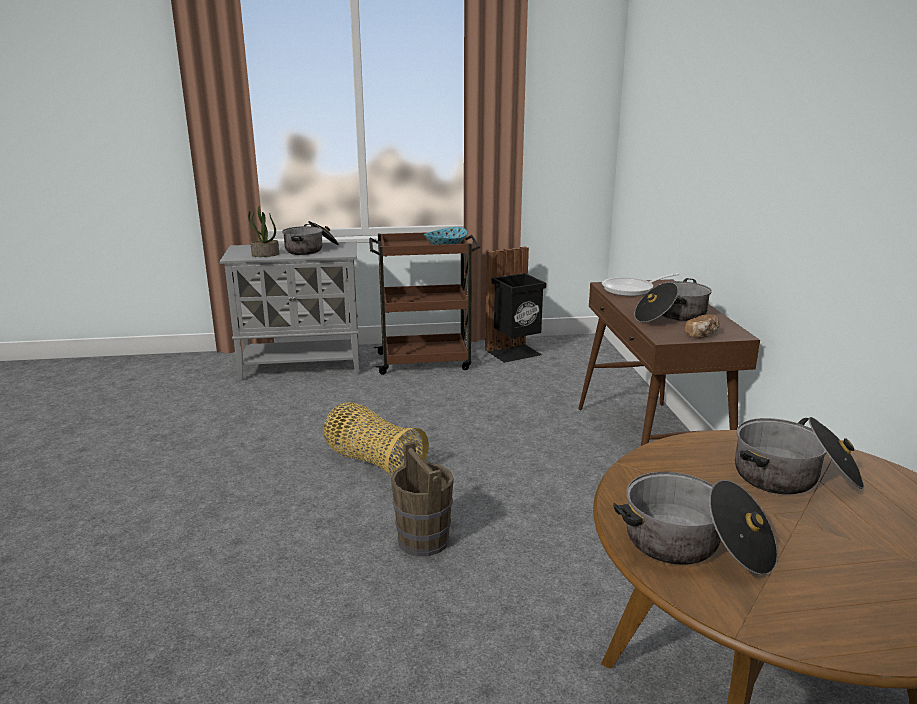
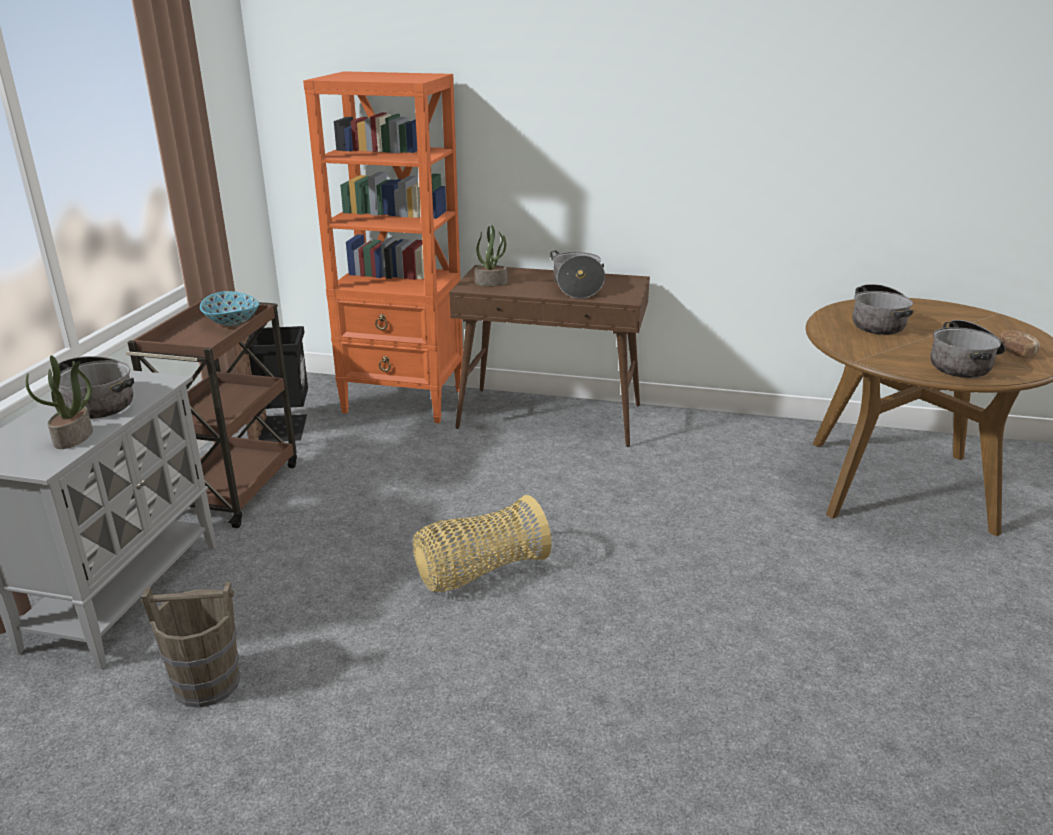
camera: 70 degrees left, 5 degrees up
(423, 540) = (649, 566): brown bucket -> brown bucket (206, 683)
(602, 380) = (405, 401): none -> orange bookcase
(632, 290) = (491, 283): frying pan -> potted plant
(702, 335) = (629, 288): bread -> bread (1016, 353)

